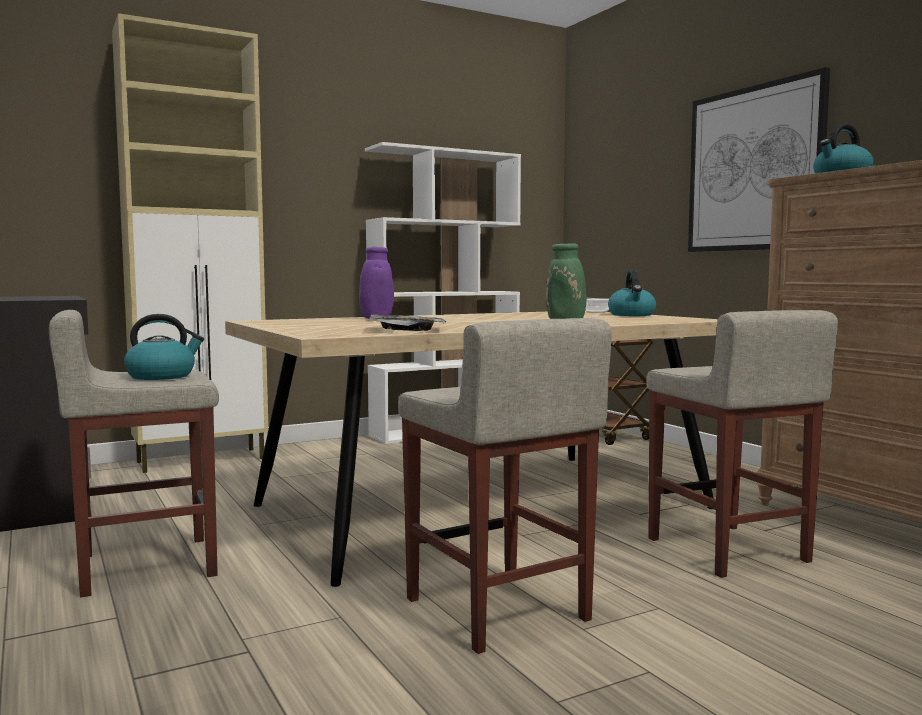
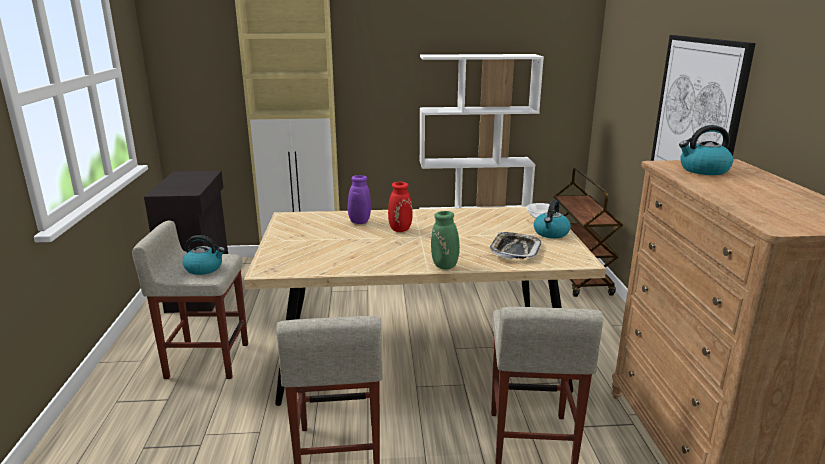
camera: 25 degrees right, 15 degrees up
(405, 329) = (331, 261): tray -> tray (514, 250)
(446, 319) = (401, 229): none -> red vase

